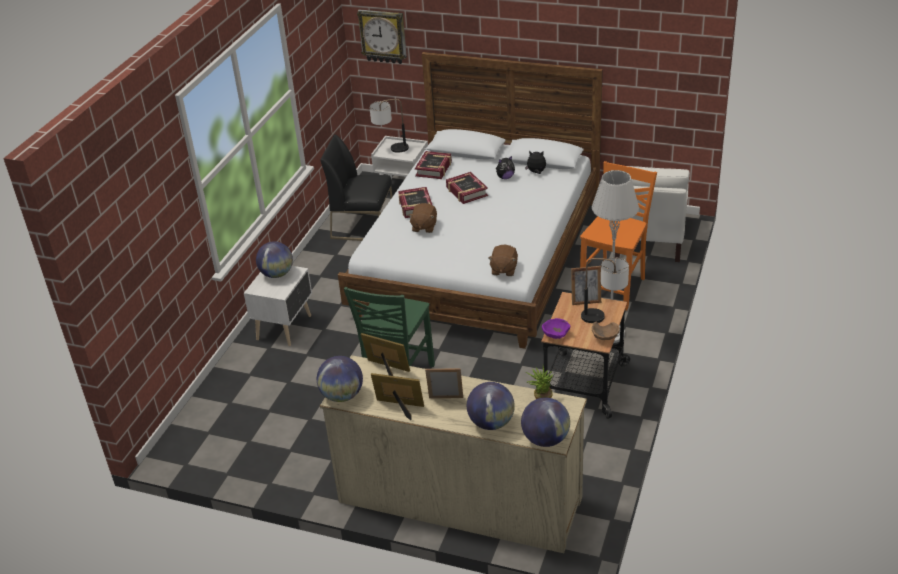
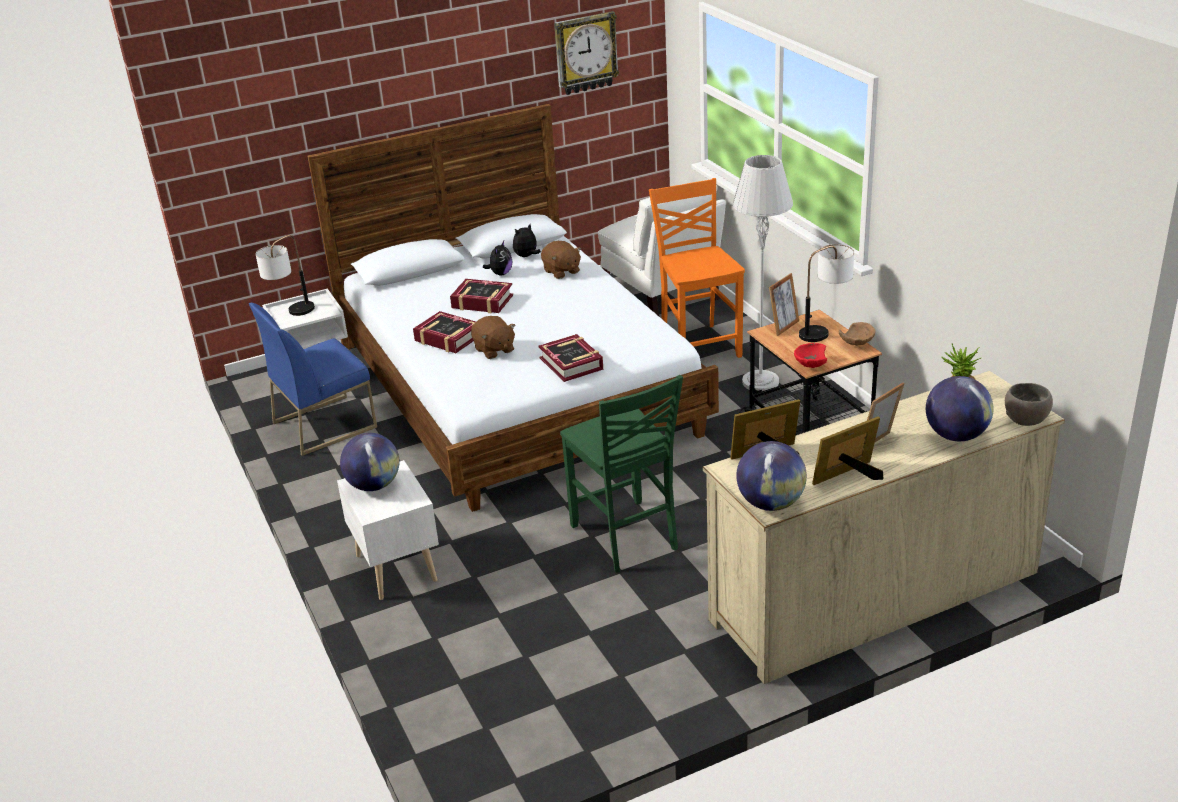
camera: 45 degrees left, 5 degrees down
(363, 226) = (325, 424): black chair -> blue chair
(383, 36) = (241, 151): wall clock -> wall clock (585, 53)
(434, 169) = (403, 299): book -> book (571, 364)
(503, 269) = (650, 345): brown plush toy -> brown plush toy (561, 271)
(545, 439) = (1025, 418): globe -> grey bowl
(555, 335) = (810, 366): purple bowl -> red bowl

